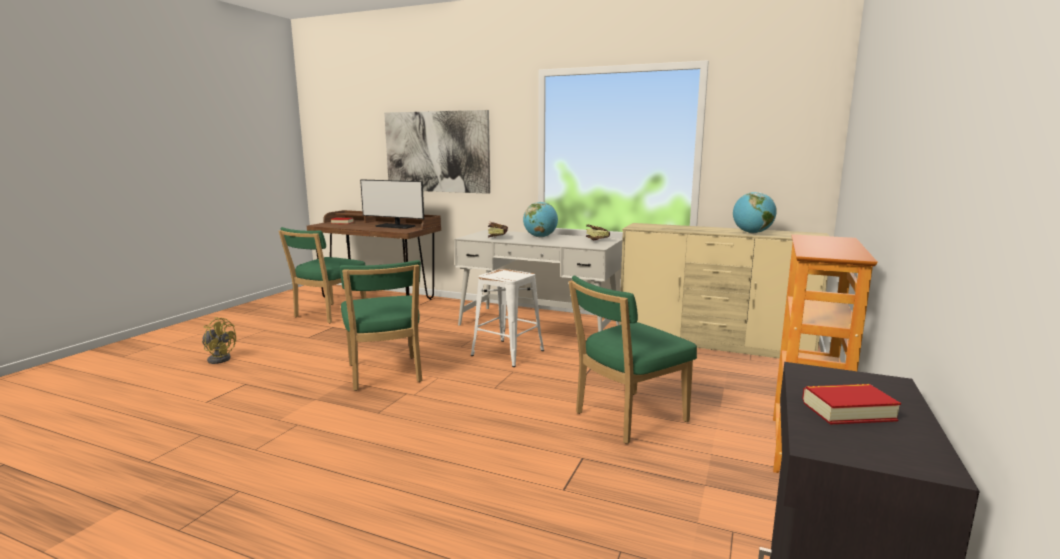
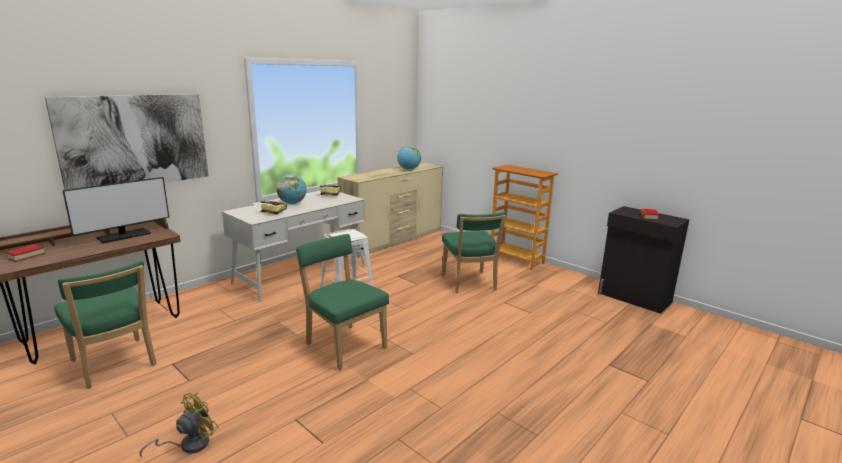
camera: 70 degrees left, 5 degrees up
(385, 375) = (344, 345): green chair -> green chair turned 135 degrees counterclockwise

